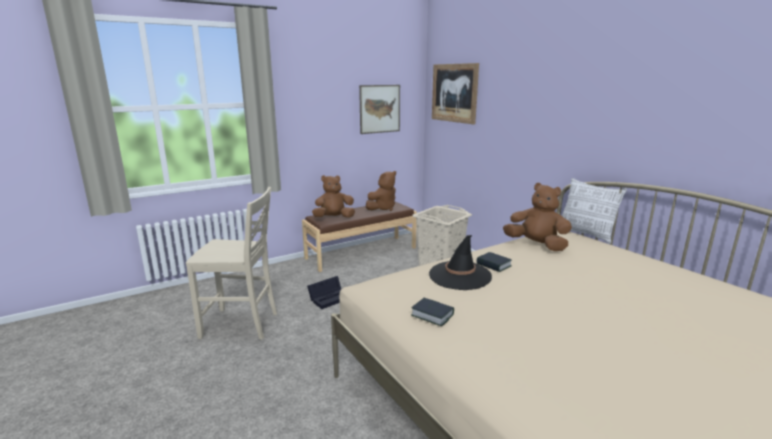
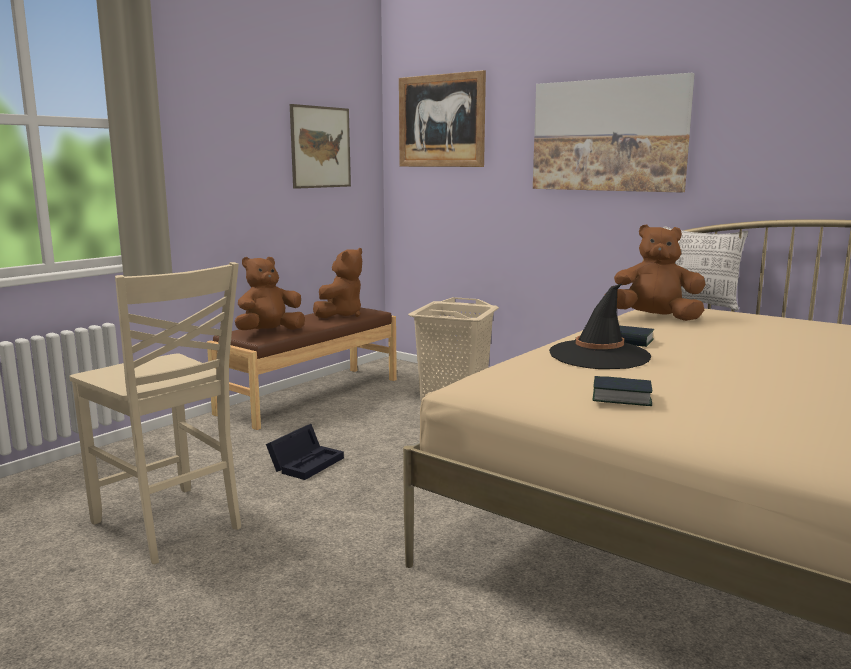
camera: 20 degrees left, 5 degrees down
(241, 325) = (169, 526): beige chair -> beige chair turned 60 degrees clockwise
(546, 112) = (609, 135): none -> picture

